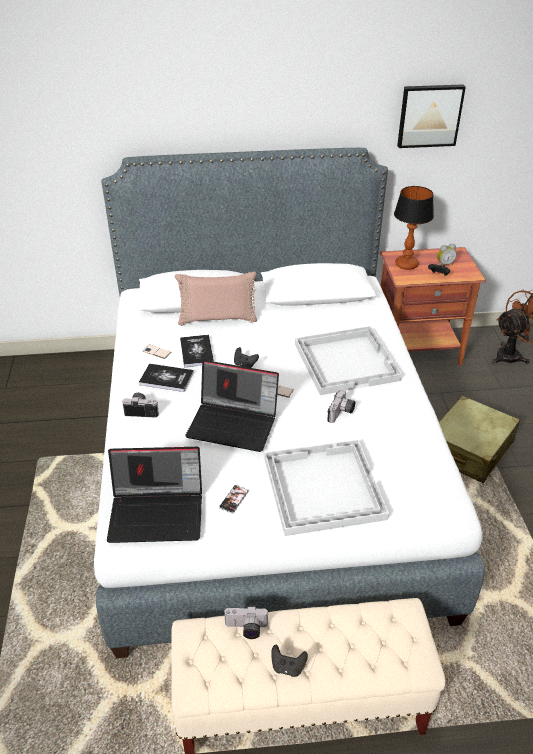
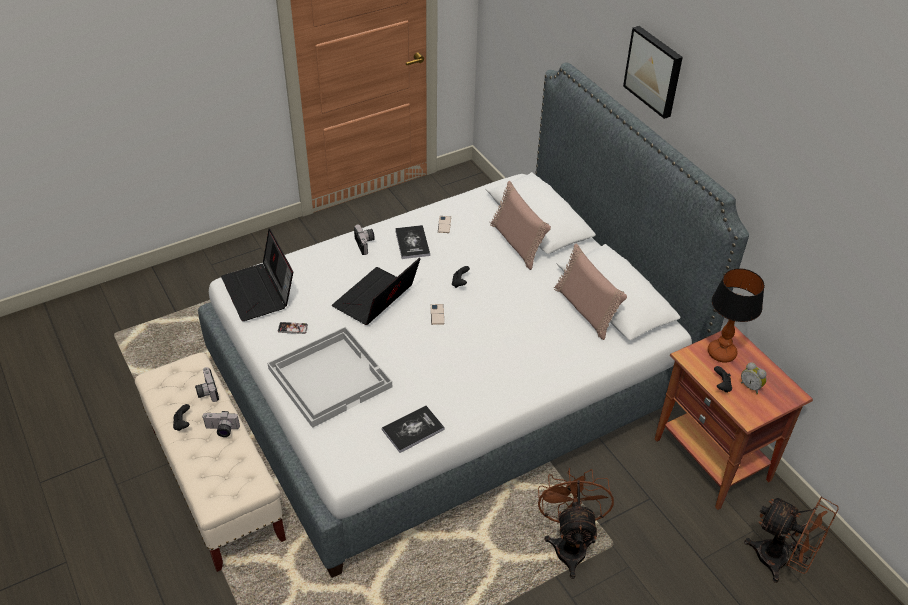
camera: 65 degrees right, 5 degrees up
(196, 351) = (460, 247): book -> book (413, 429)
(234, 424) = (376, 300): laptop -> laptop turned 45 degrees clockwise
(322, 310) = (586, 310): none -> beige pillow
(341, 413) = (431, 366): camera -> camera (221, 430)
(346, 361) = (511, 350): white tray -> none
(429, 115) = (813, 215): picture -> picture (654, 71)
(468, 449) = (570, 544): beige suitcase -> brown fan

